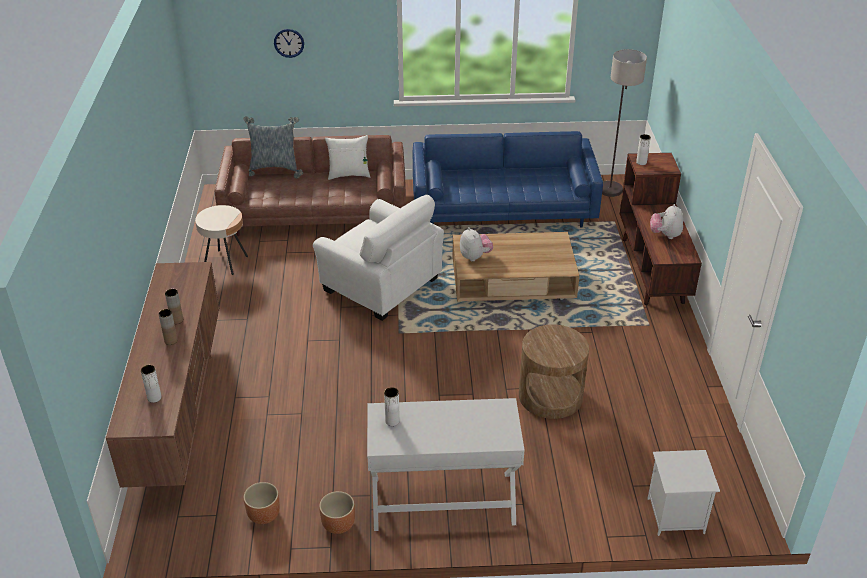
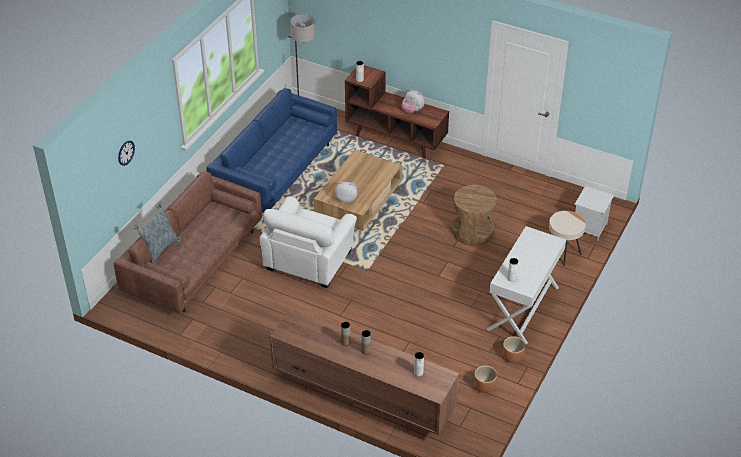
camera: 60 degrees left, 5 degrees up
(225, 262) = (214, 328): beige side table -> beige side table (563, 253)
(348, 175) = (200, 217): white pillow -> none
(380, 284) = (309, 260): white armchair -> white armchair turned 135 degrees clockwise

